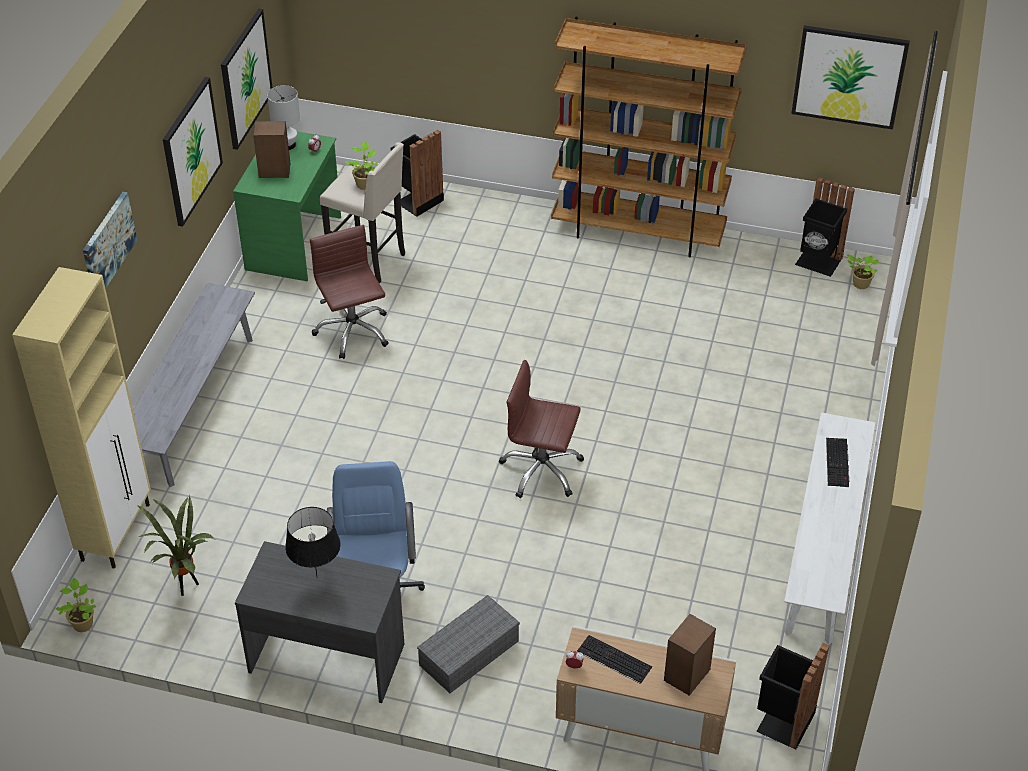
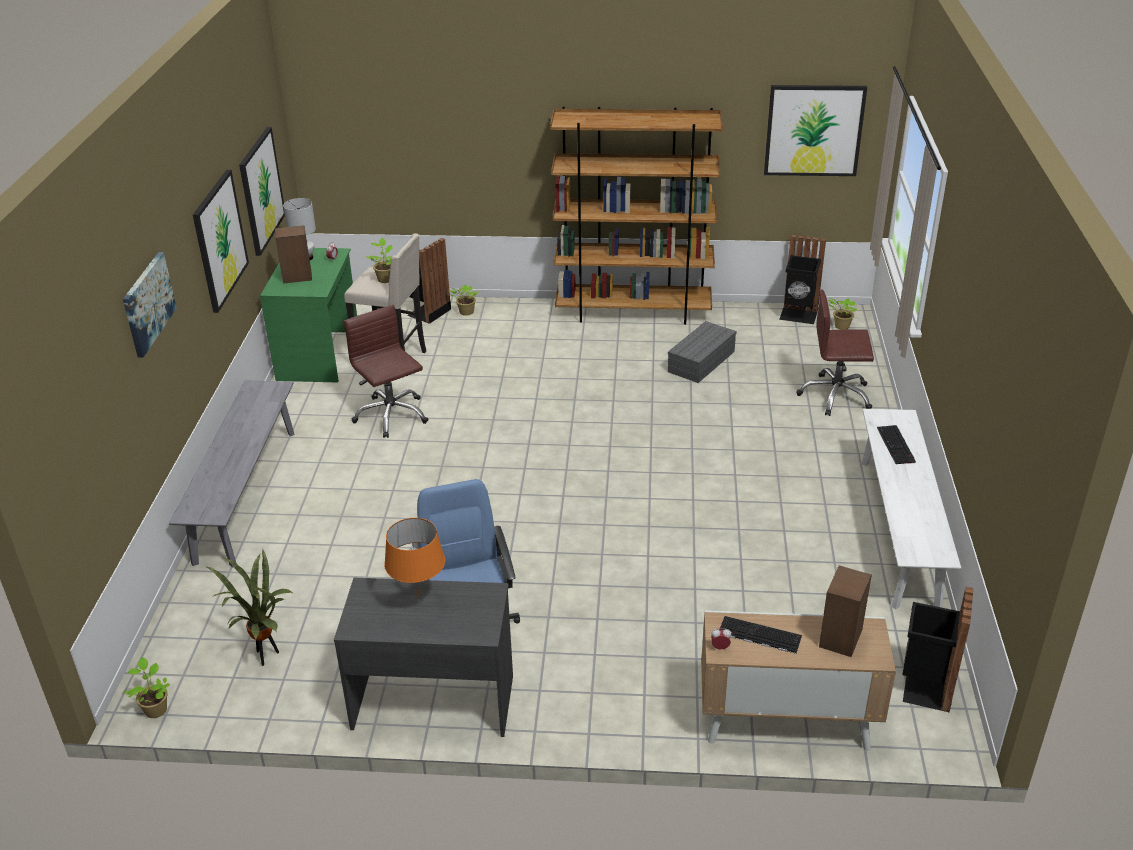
camera: 10 degrees left, 10 degrees down
(116, 531) = (181, 615): beige cabinet -> none
(317, 577) = (419, 602): black table lamp -> orange table lamp
(458, 207) = (465, 312): none -> potted plant
(469, 651) = (583, 672): grey storage box -> grey storage box (701, 361)
(541, 470) = (606, 503): brown office chair -> brown office chair (835, 396)

